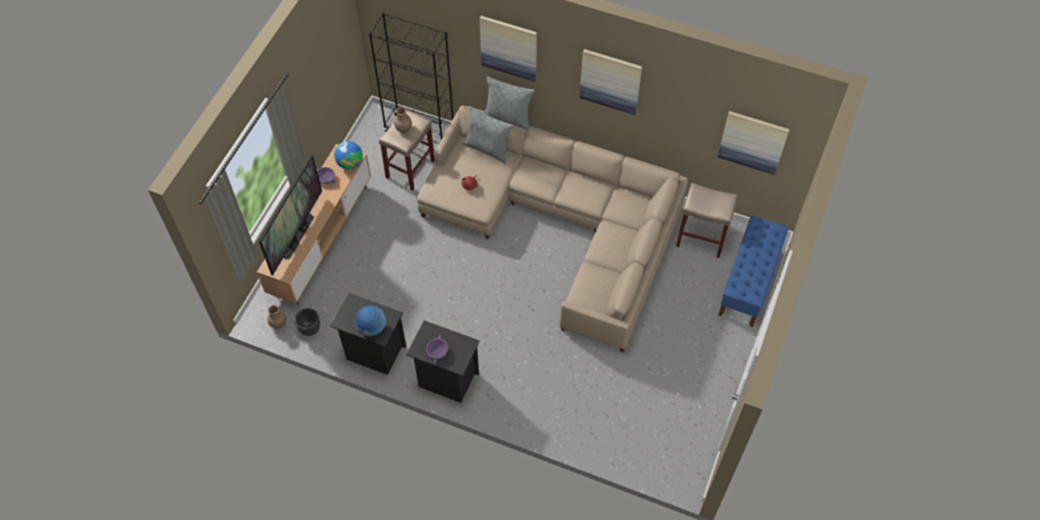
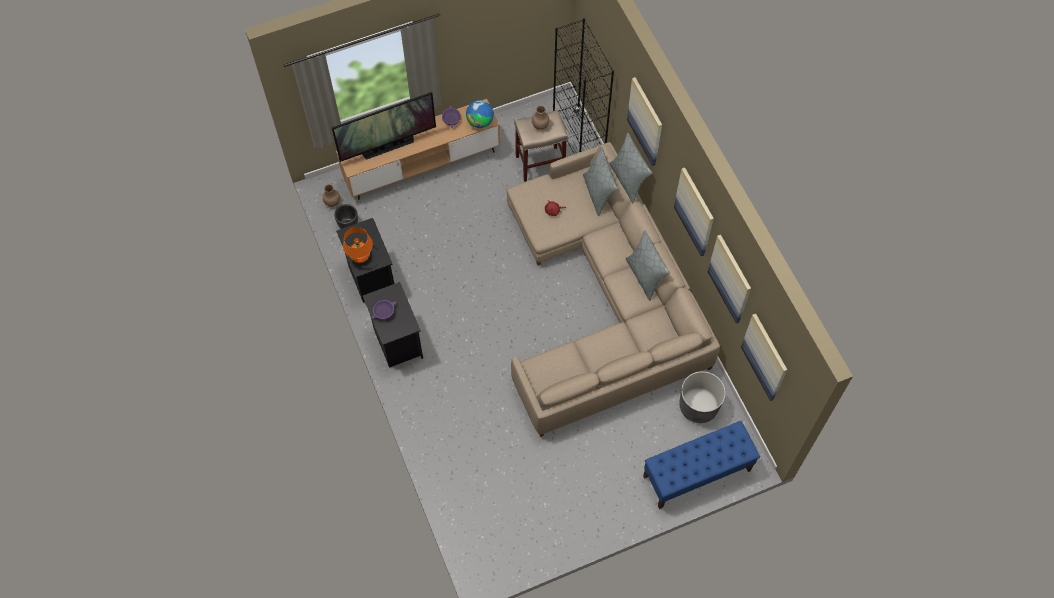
camera: 45 degrees right, 5 degrees up
(372, 328) = (360, 256): globe -> orange table lamp
(583, 177) = (645, 276): none -> grey pillow
(682, 106) = (730, 278): none -> picture
(700, 239) = (698, 406): beige stool -> grey planter

